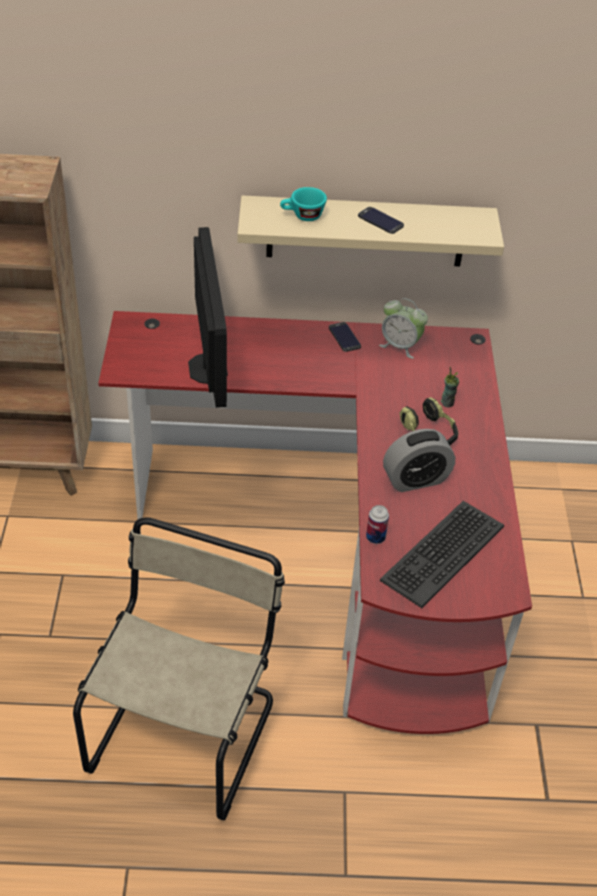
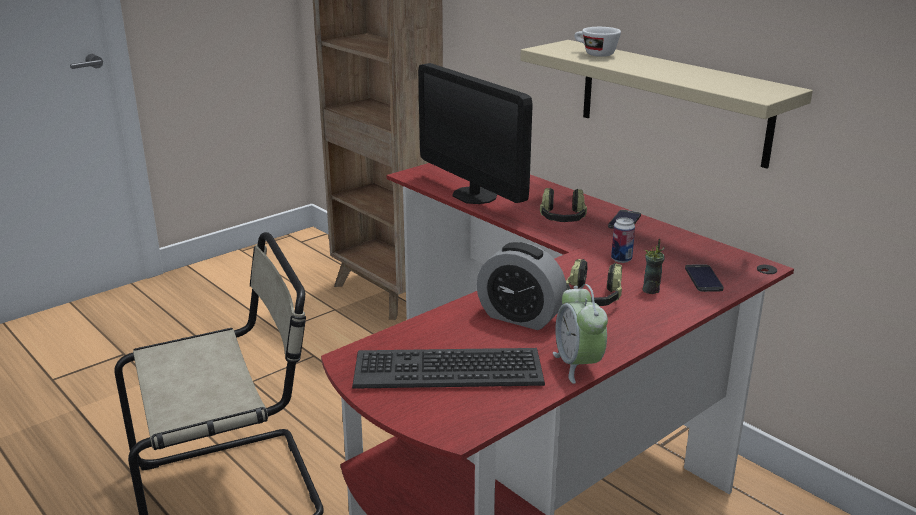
camera: 50 degrees right, 20 degrees down
(207, 368) = (474, 195): monitor -> monitor turned 105 degrees clockwise
(302, 216) = (594, 54): turquoise cup -> white cup
(304, 359) = (562, 218): none -> headphones
(375, 537) = (410, 329): can -> can (621, 259)
(380, 220) = (663, 69): phone -> phone (703, 278)
(400, 346) = (670, 243): alarm clock -> alarm clock (578, 365)

